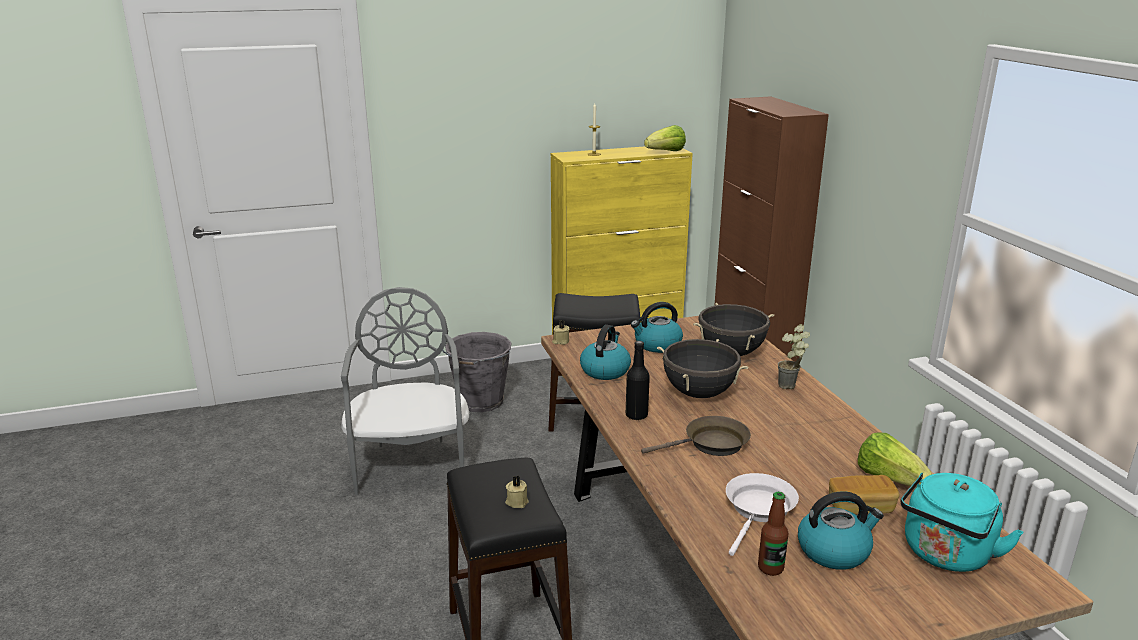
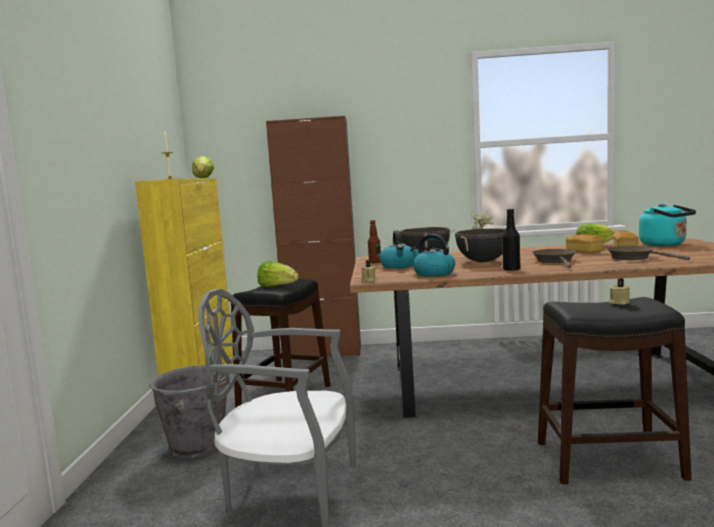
camera: 70 degrees left, 15 degrees down
(590, 305) = (277, 287): none -> lettuce
(758, 510) = (634, 258): white frying pan -> brown frying pan
(770, 568) = (695, 258): bottle -> bottle (375, 262)
(819, 468) = (584, 251): none -> bread
(834, 550) = (671, 252): kettle -> none

